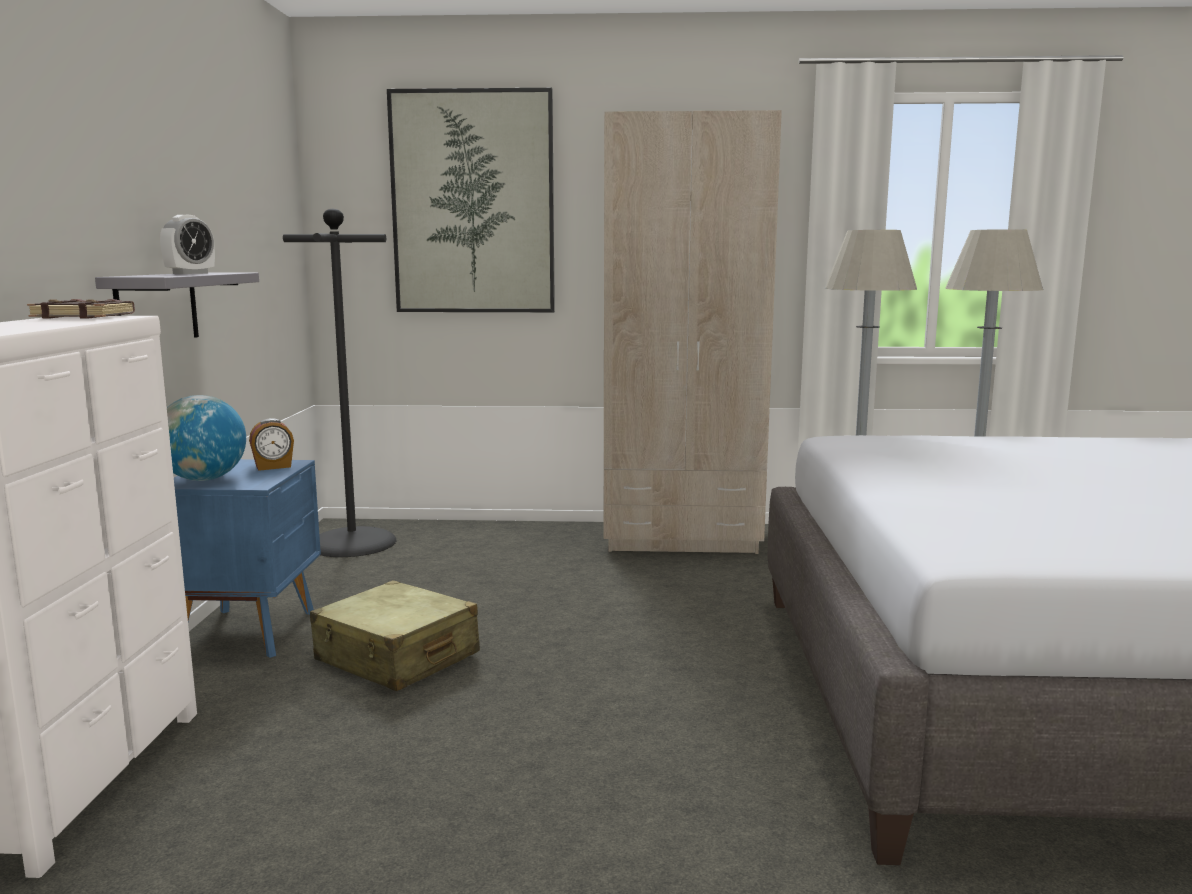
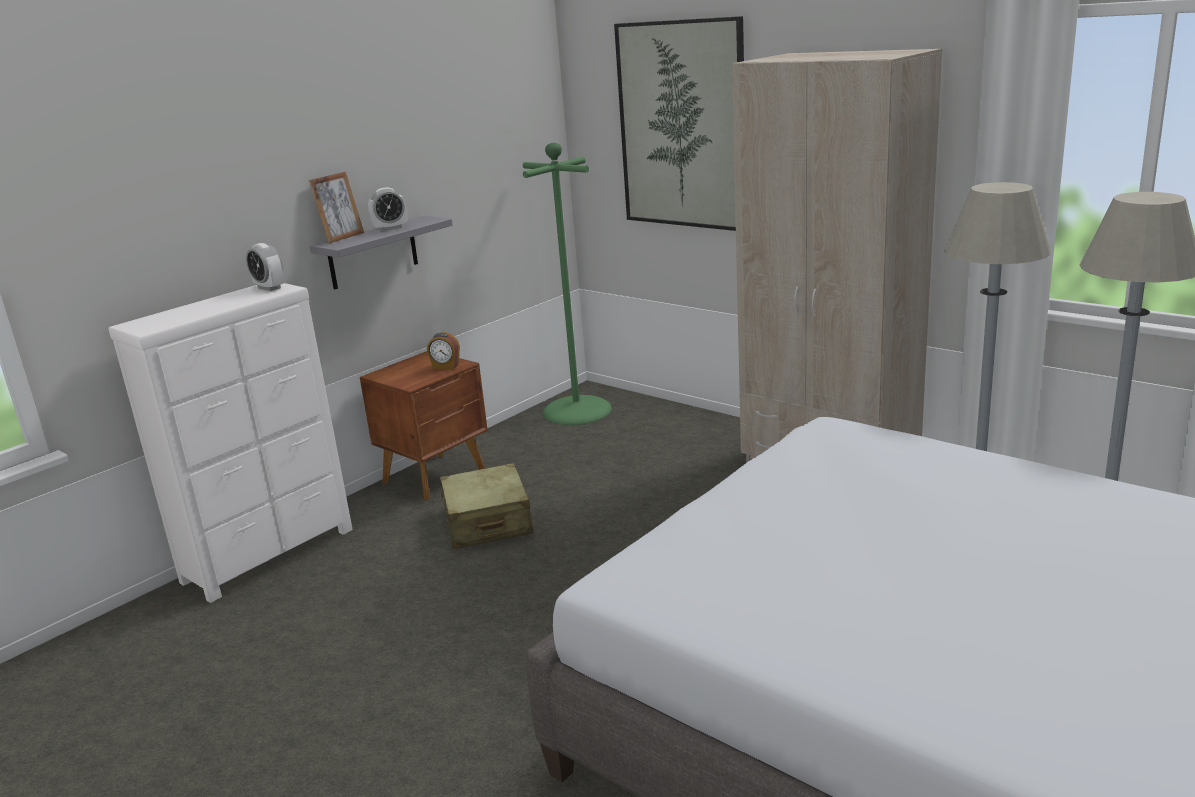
camera: 40 degrees right, 10 degrees up
(85, 317) = (269, 288): brown book -> alarm clock
(134, 275) = (342, 237): none -> picture frame
(204, 479) = (394, 373): globe -> none
(250, 631) = (436, 476): blue nightstand -> brown nightstand
(352, 543) = (577, 410): black clothes rack -> green clothes rack

